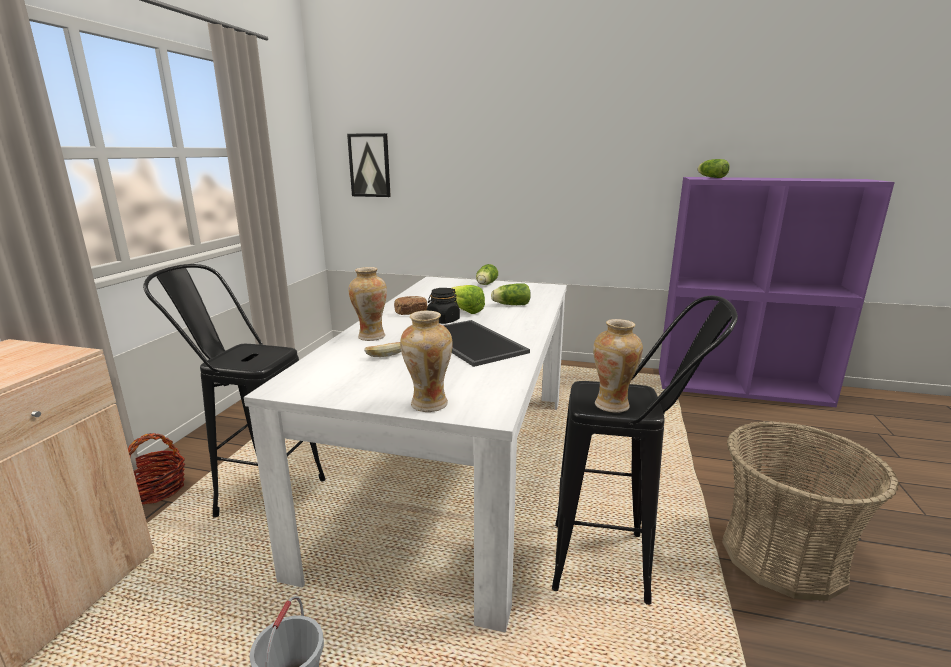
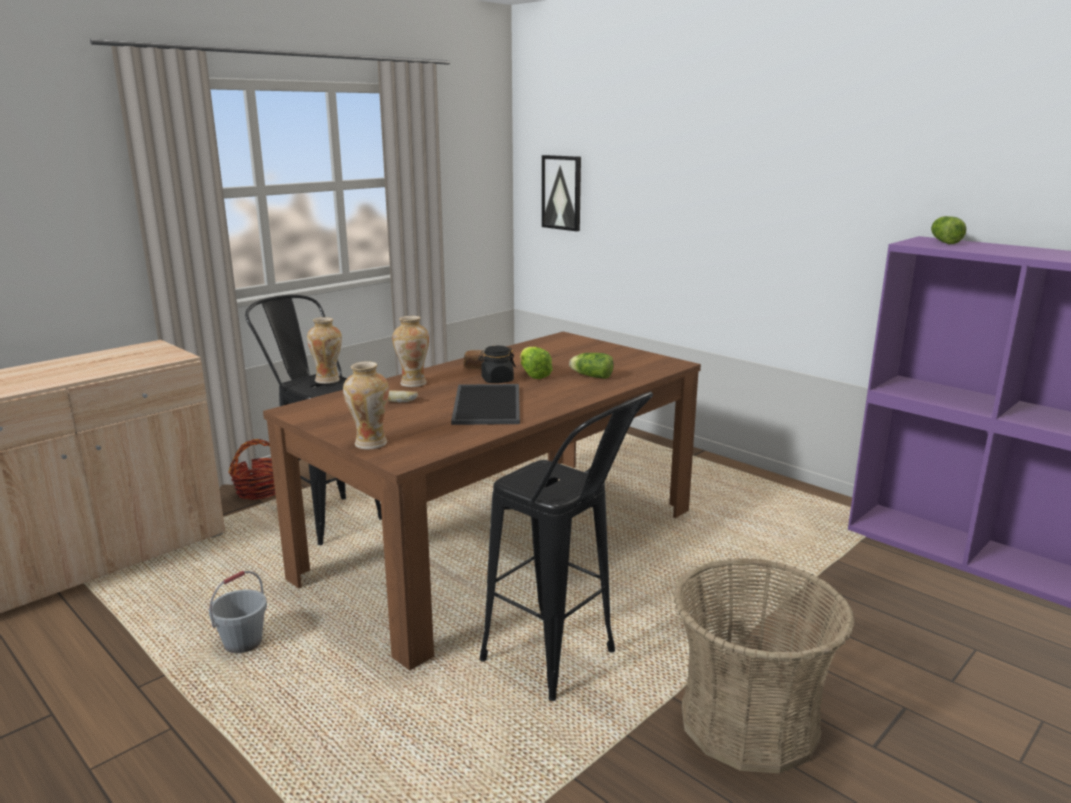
camera: 30 degrees right, 0 degrees up
(455, 468) = (503, 543): white dining table -> brown dining table
(485, 284) = (607, 350): lettuce -> none
(612, 405) = (535, 484): vase -> vase (328, 380)

